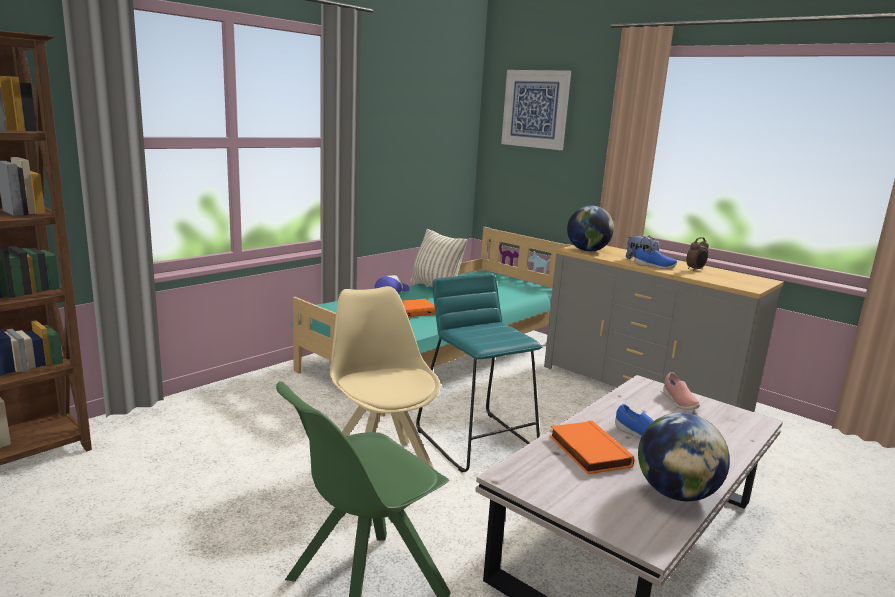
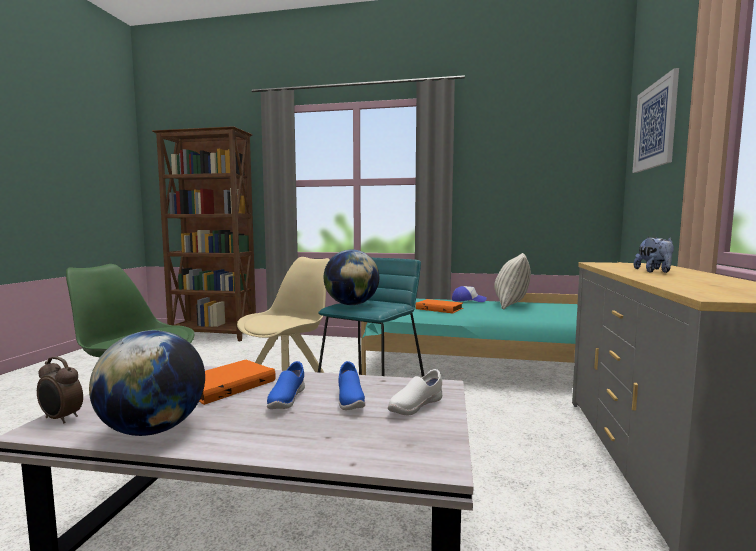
camera: 60 degrees right, 10 degrees down
(587, 250) = (614, 264): globe -> globe (351, 304)
(654, 266) = (643, 274): blue shoe -> blue shoe (349, 400)
(678, 402) = (415, 407): pink shoe -> white shoe
(695, 269) = (709, 281): alarm clock -> alarm clock (61, 419)

